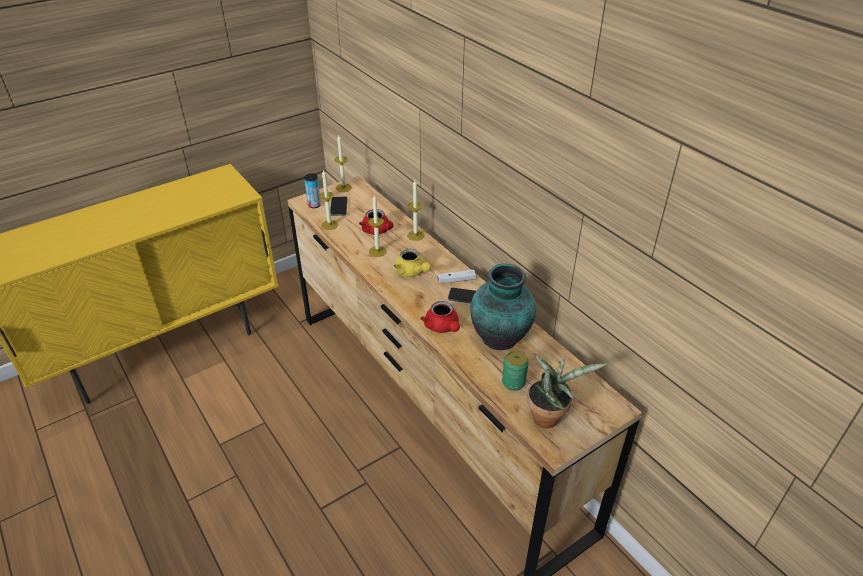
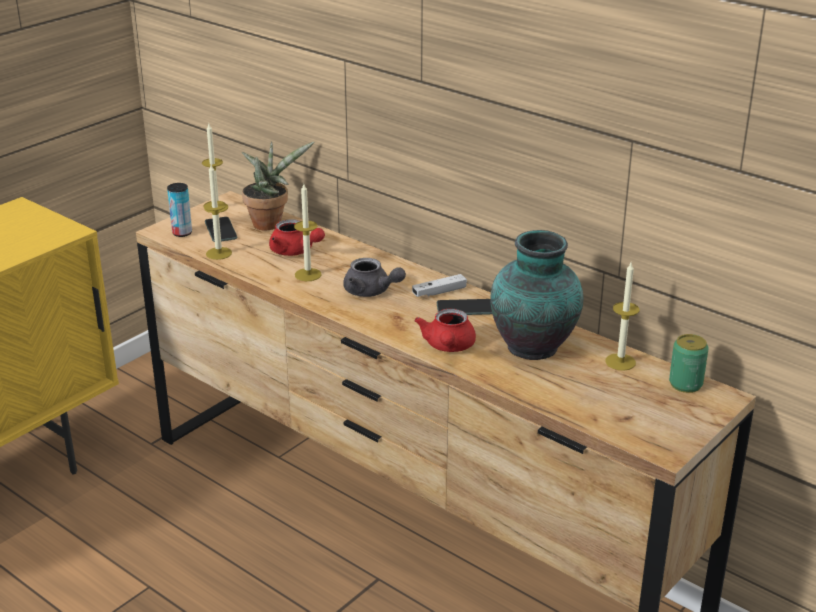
camera: 15 degrees left, 10 degrees down
(412, 272) = (371, 292): yellow teapot -> grey teapot
(415, 235) = (354, 250): candle -> candle (620, 362)
(443, 327) = (448, 347): red teapot -> red teapot turned 45 degrees clockwise
(513, 382) = (576, 391): can -> can (685, 384)
(549, 416) = (641, 419): potted plant -> potted plant (270, 223)

